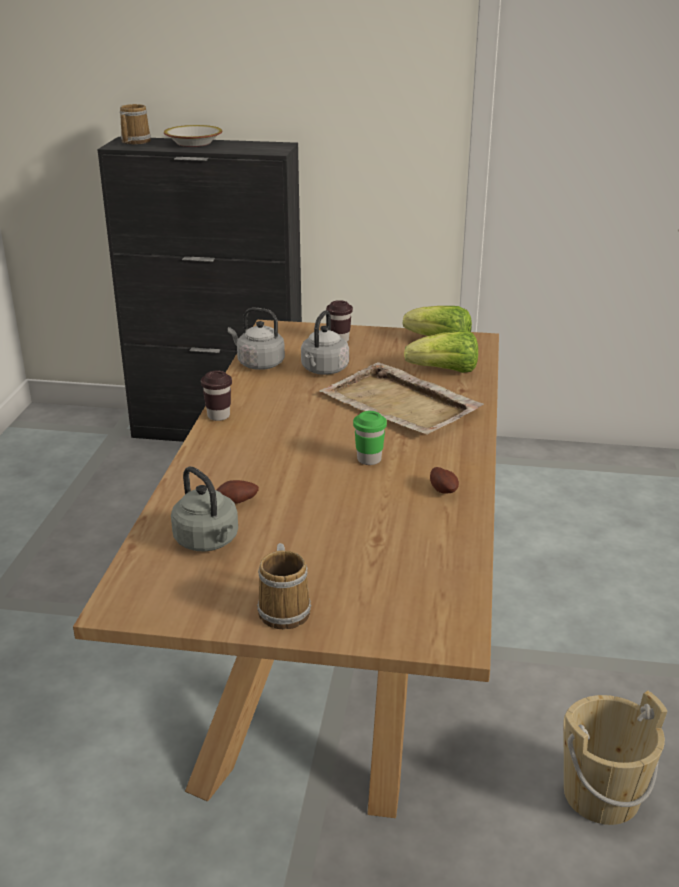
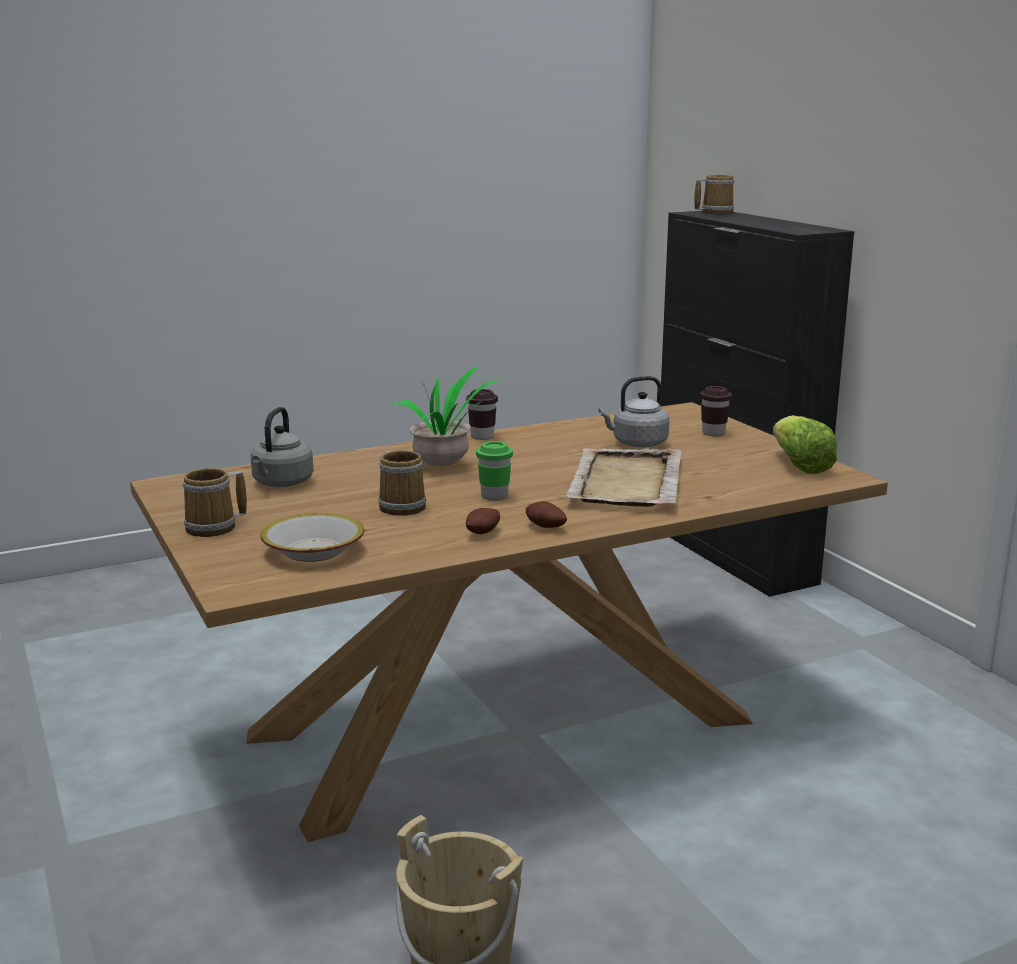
camera: 55 degrees right, 10 degrees down
(194, 143) = (756, 219): bowl -> bowl (313, 551)
(237, 502) = (351, 476): potato -> potato (545, 528)
(258, 363) = (602, 423): grey kettle -> none
(271, 455) = (445, 466): none -> potted plant
(343, 503) = (402, 506): none -> mug
(445, 371) = (736, 481): lettuce -> none

